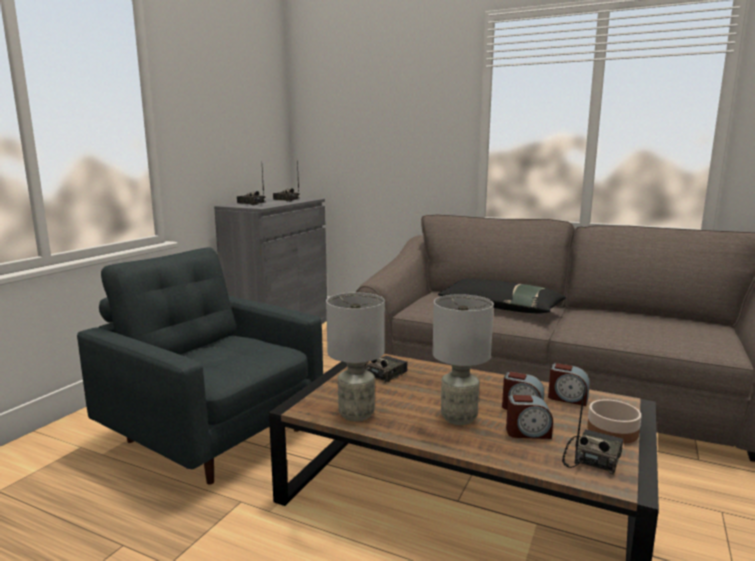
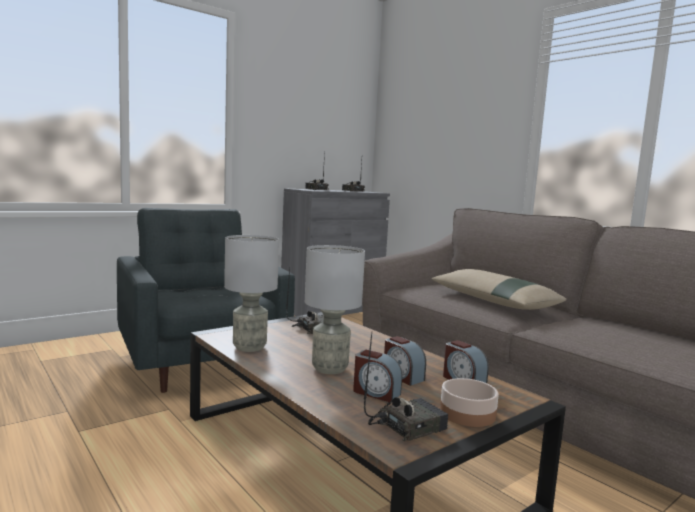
camera: 25 degrees right, 5 degrees down
(500, 307) = (493, 301): black pillow -> beige pillow

